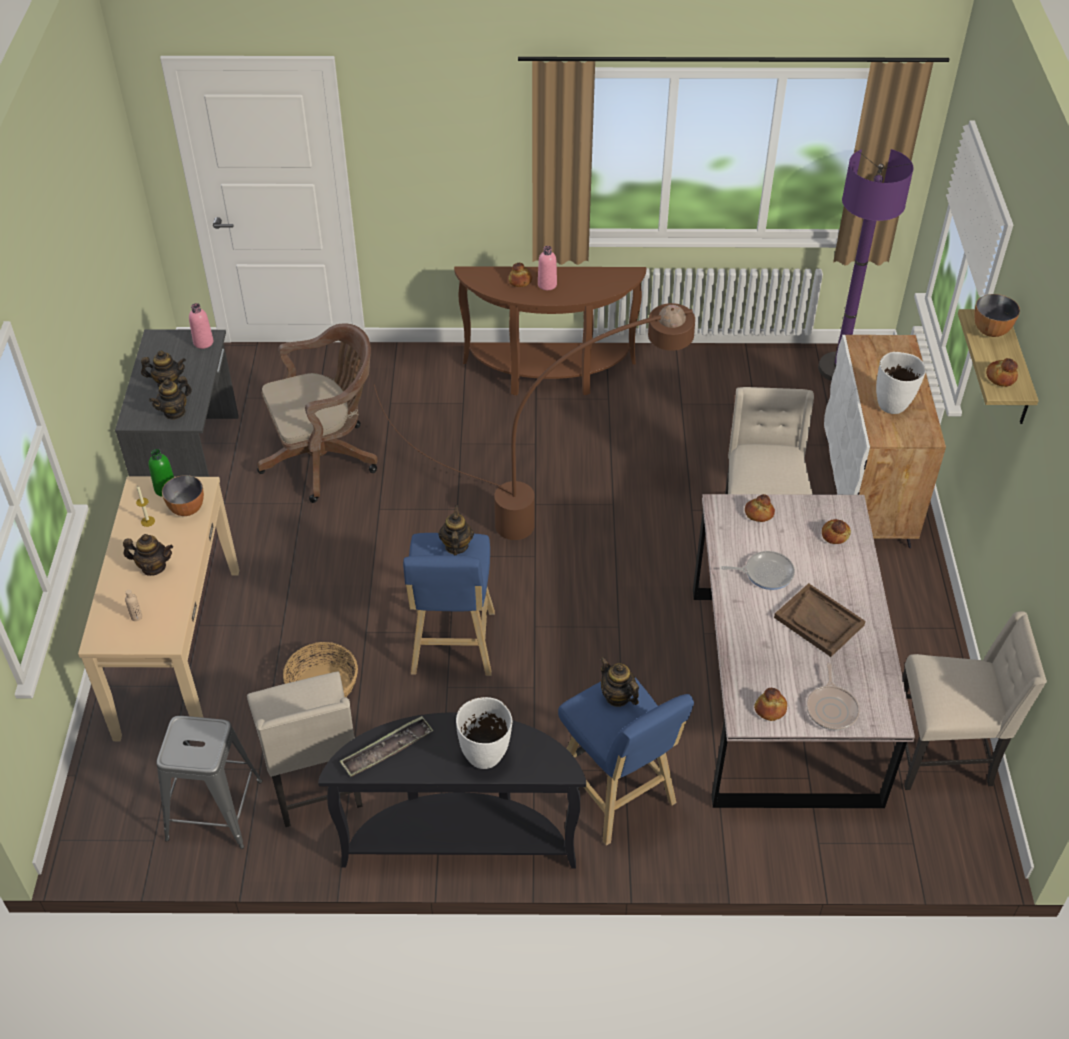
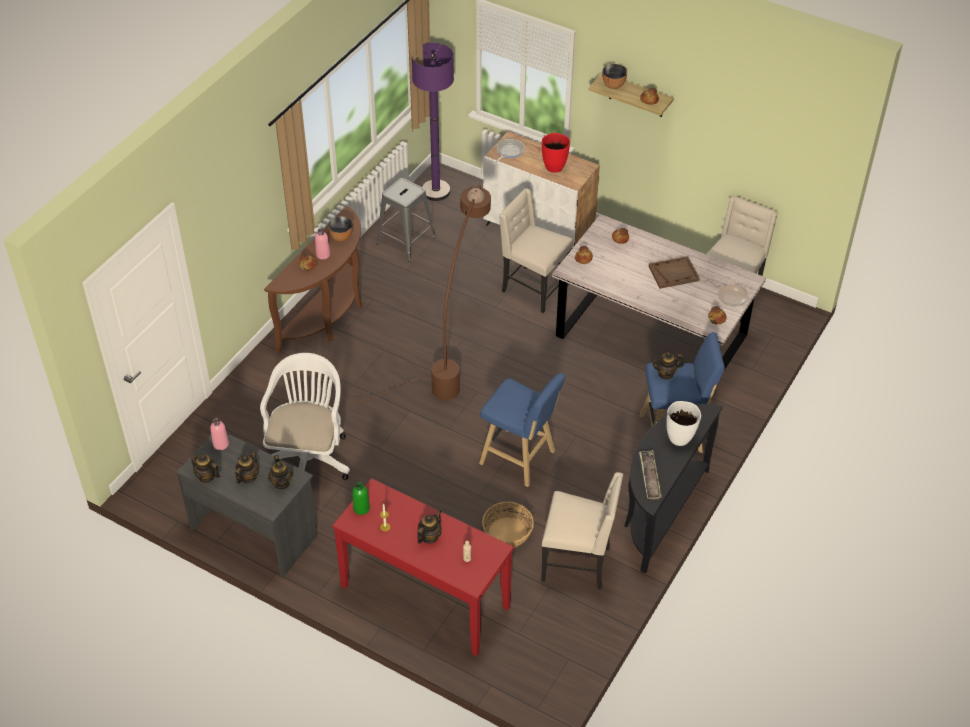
camera: 60 degrees left, 0 degrees up
(178, 651) = (424, 597): beige console table -> red console table
(187, 509) = (389, 503): bowl -> bowl (341, 237)
(214, 810) = (565, 620): grey stool -> grey stool (406, 241)
(326, 457) = (309, 457): brown office chair -> white office chair
(456, 546) = (509, 393): teapot -> teapot (206, 476)
(765, 573) = (627, 276): frying pan -> frying pan (509, 151)
(892, 405) = (554, 167): white vase -> red vase

